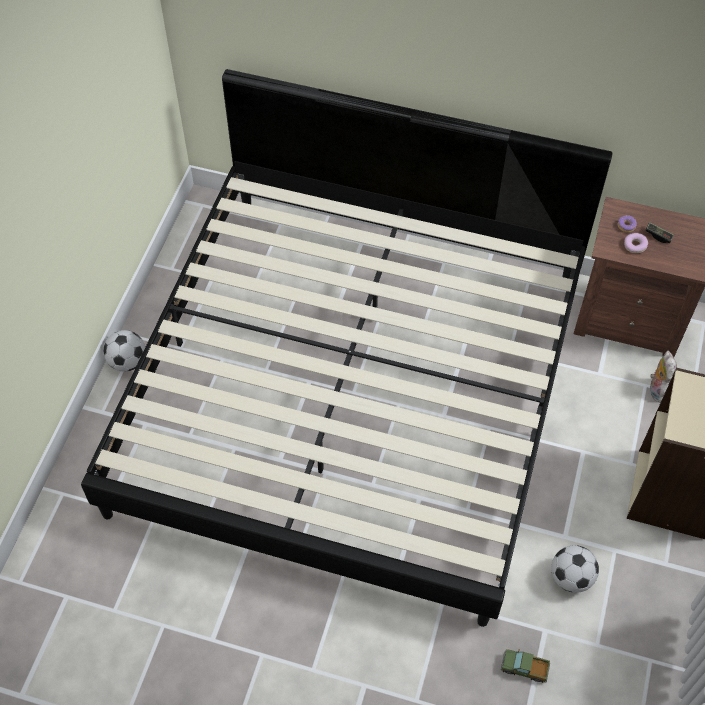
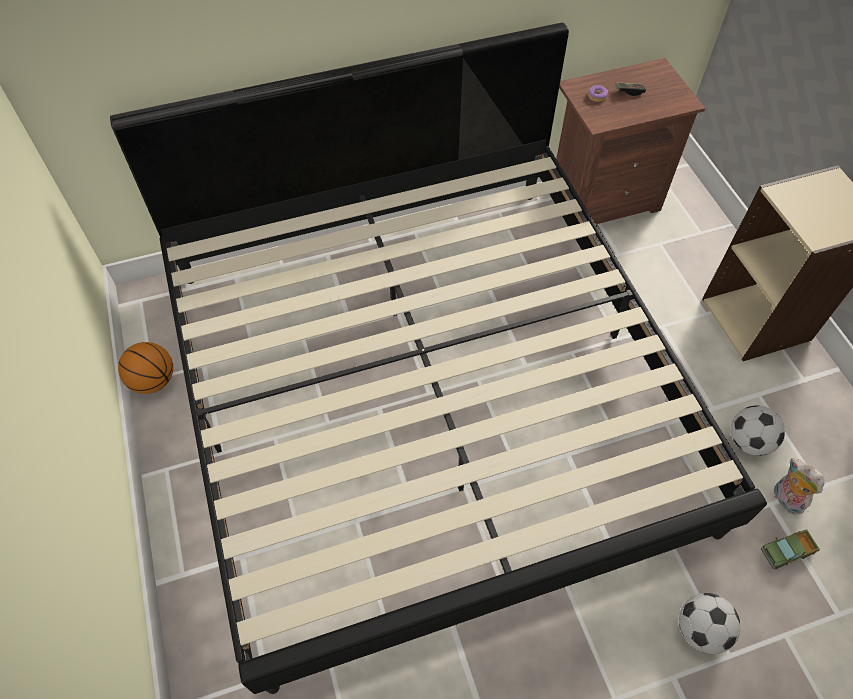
camera: 35 degrees left, 0 degrees up
(128, 361) = (173, 502): football -> football (700, 629)
(171, 270) = (153, 380): none -> basketball
(634, 245) = (619, 108): donut -> none
(657, 389) = (671, 242): plush toy -> plush toy (785, 499)

